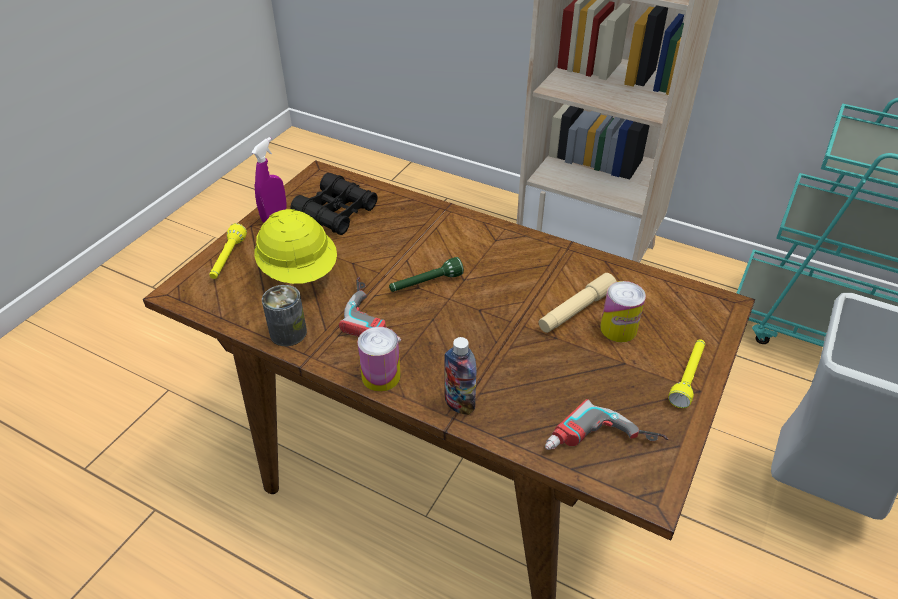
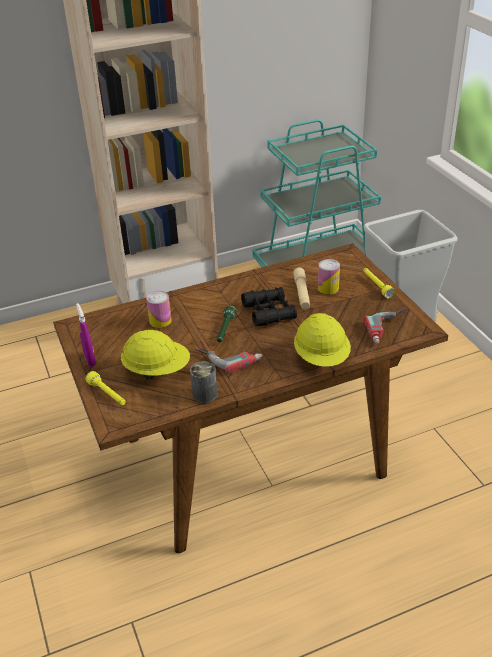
camera: 50 degrees left, 5 degrees down
(336, 212) = (120, 335): black binoculars -> black binoculars (269, 312)
(381, 376) = (276, 375): can -> can (160, 321)
(459, 404) = (322, 358): bottle -> yellow hard hat

